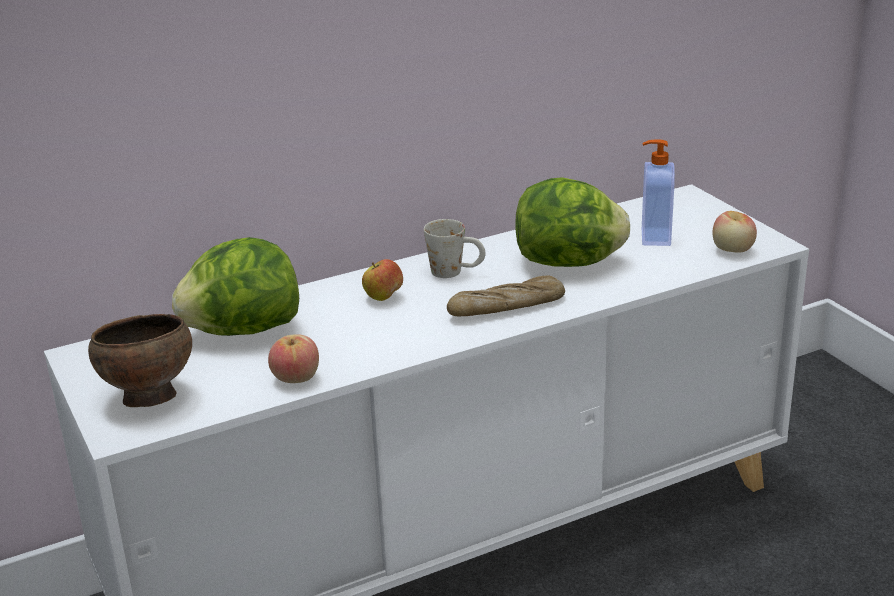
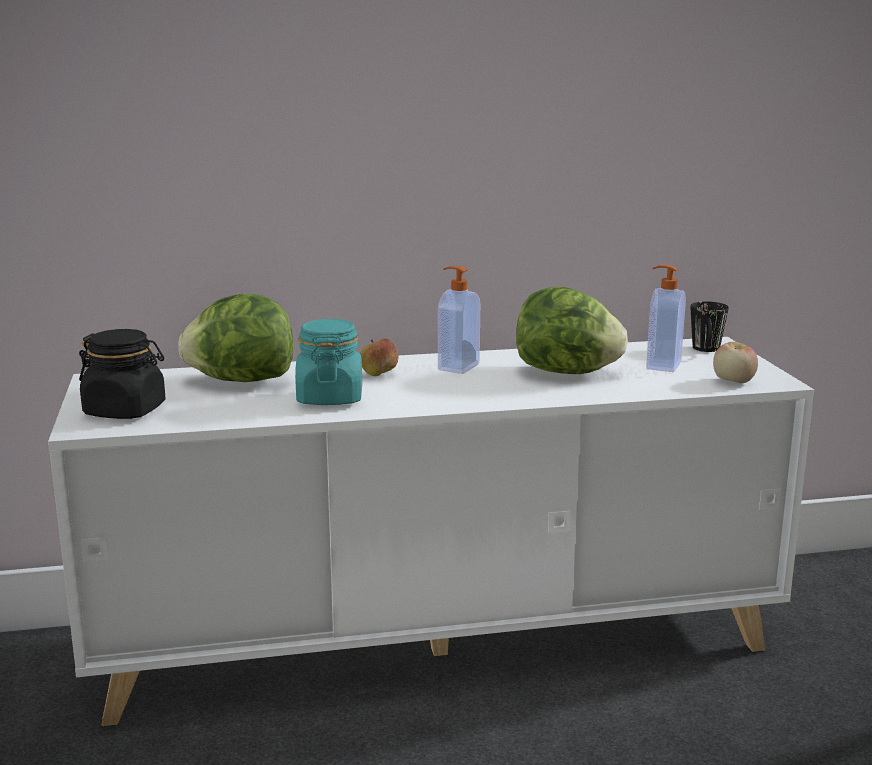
camera: 15 degrees right, 10 degrees down
(147, 399) = (125, 411): brown bowl -> black jar
(295, 378) = (258, 414): apple -> none
(355, 341) = (330, 398): none -> turquoise jar
(456, 272) = (457, 367): white mug -> soap dispenser
(506, 307) = (483, 393): bread -> none
(684, 209) = (707, 351): none -> black mug

